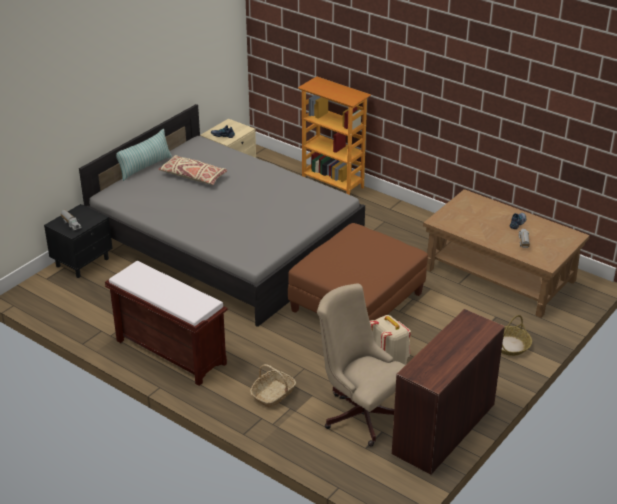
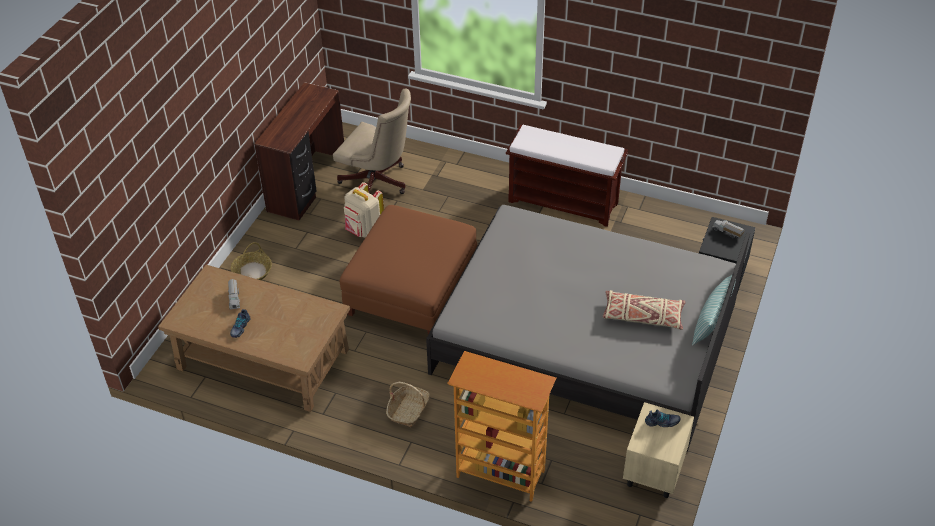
camera: 165 degrees right, 10 degrees up
(273, 394) = (456, 184): basket -> basket (408, 410)

